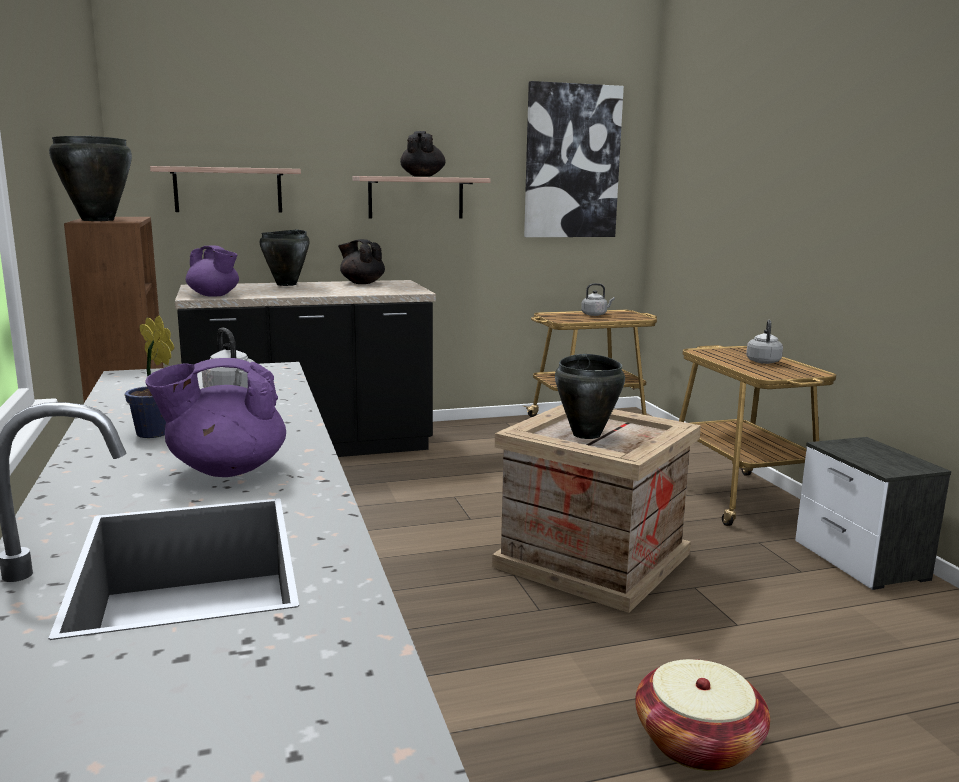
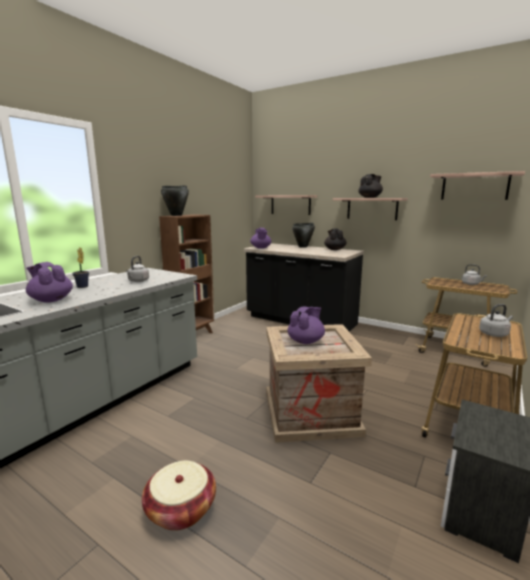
camera: 50 degrees right, 0 degrees up
(572, 162) = (474, 187): picture -> shelf
(587, 434) = (306, 341): black cooking pot -> purple teapot

